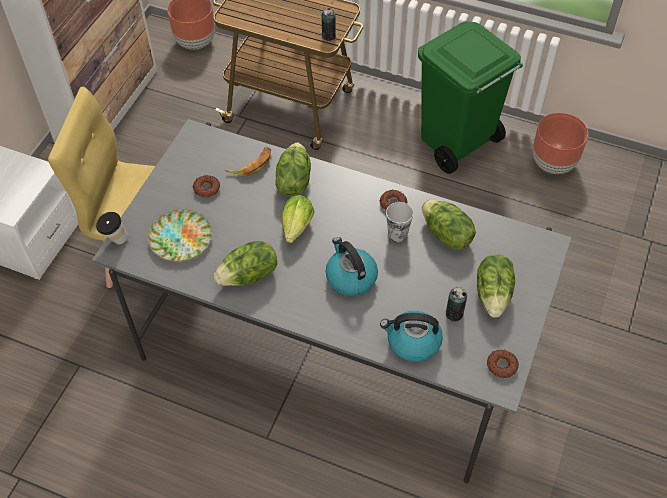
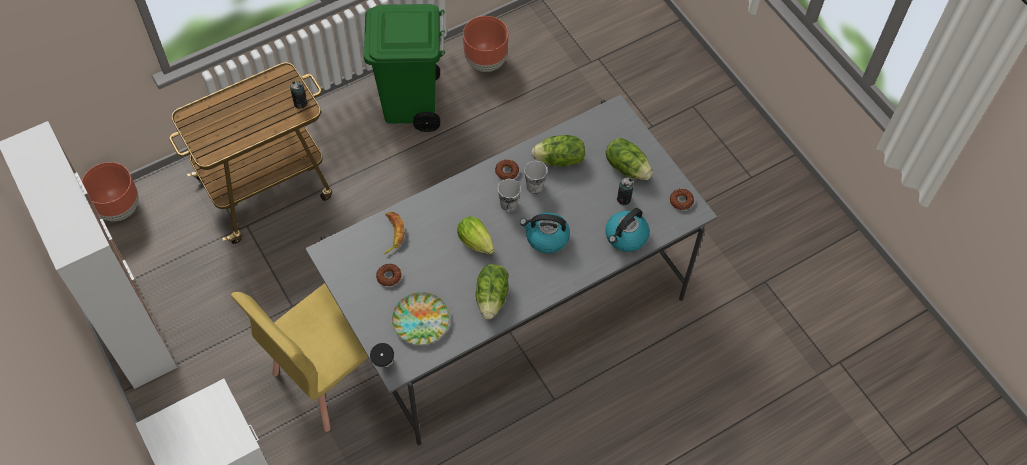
camera: 55 degrees left, 5 degrees up
(293, 181) = (432, 217): lettuce -> none
(359, 227) = (508, 204): none -> cup

